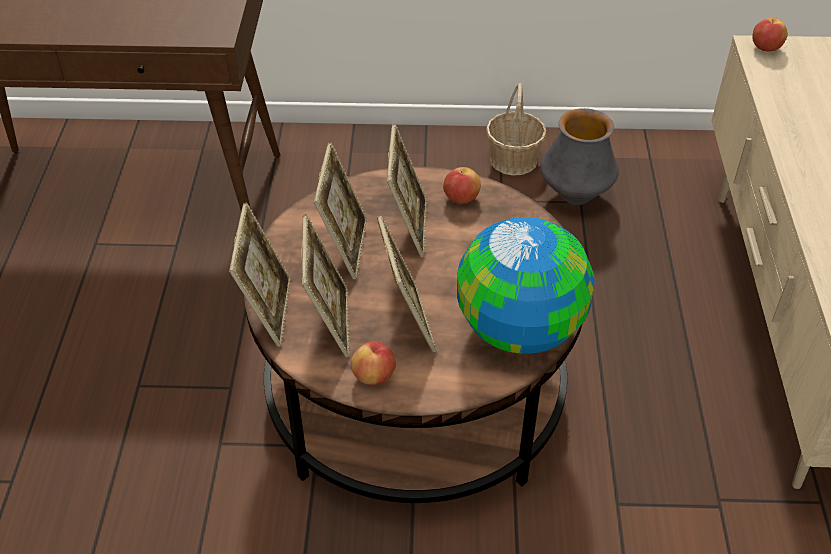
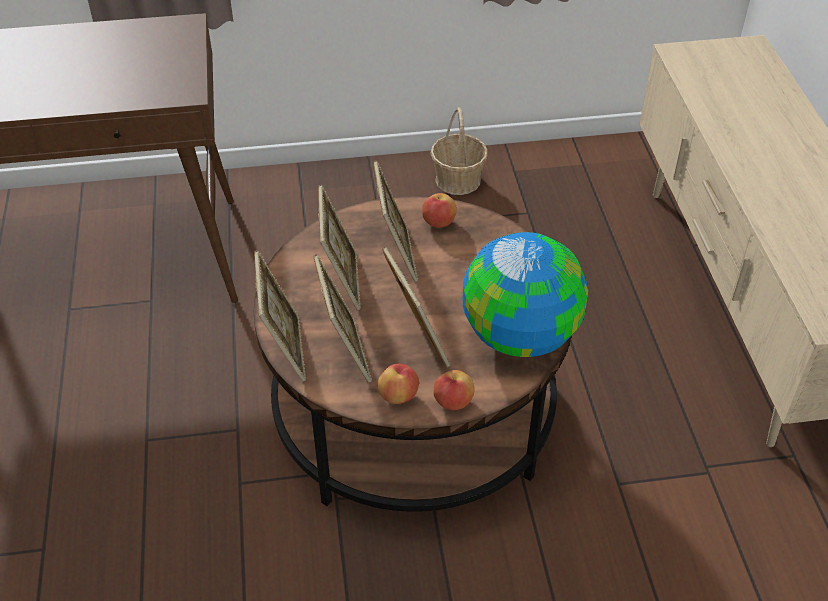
camera: 10 degrees left, 0 degrees up
(575, 196) = (522, 208): vase -> none
(765, 48) = (685, 53): apple -> apple (453, 402)

